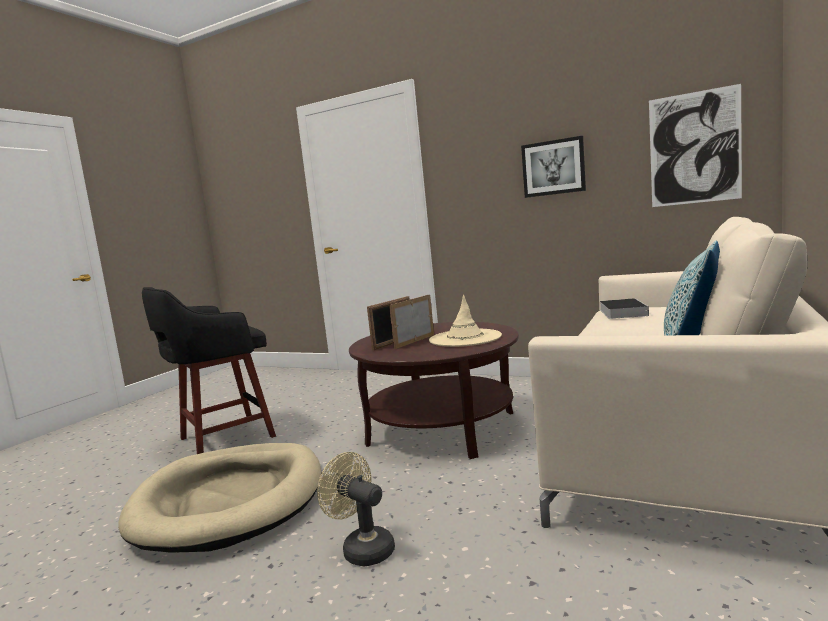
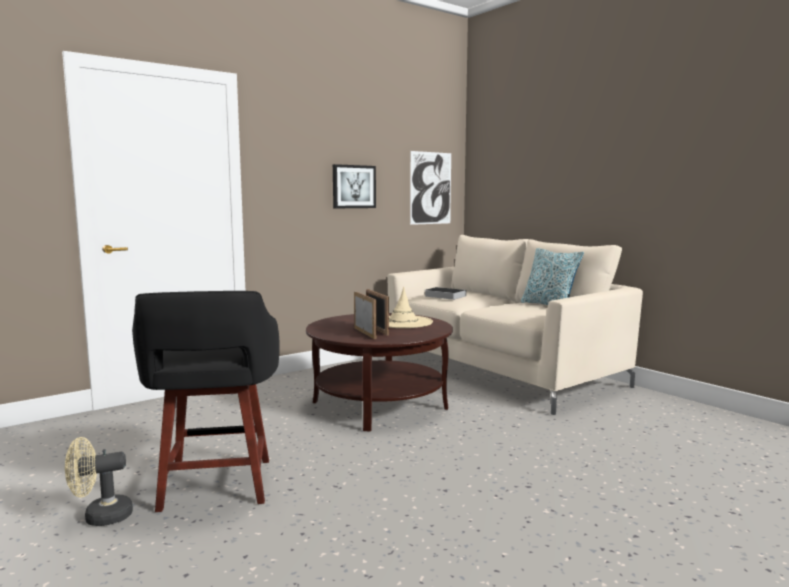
camera: 65 degrees left, 0 degrees up
(230, 500) = (398, 493): beige dog bed -> none
(362, 548) = (534, 457): beige fan -> beige fan (100, 517)

